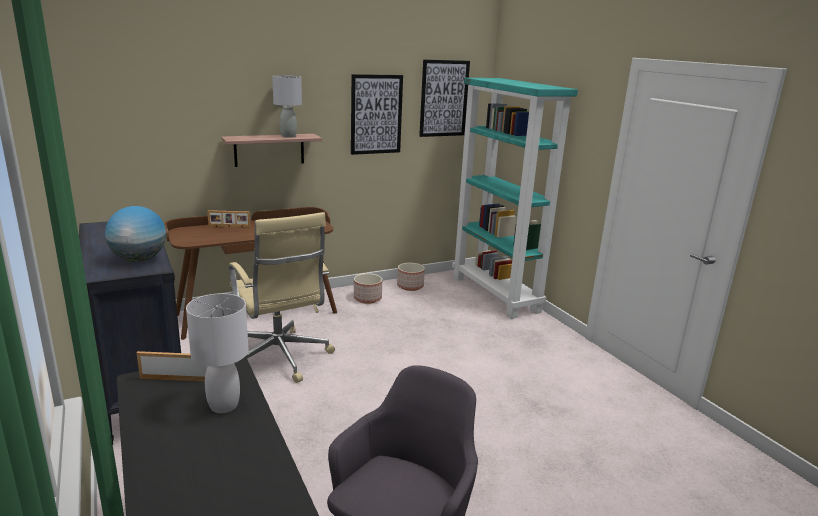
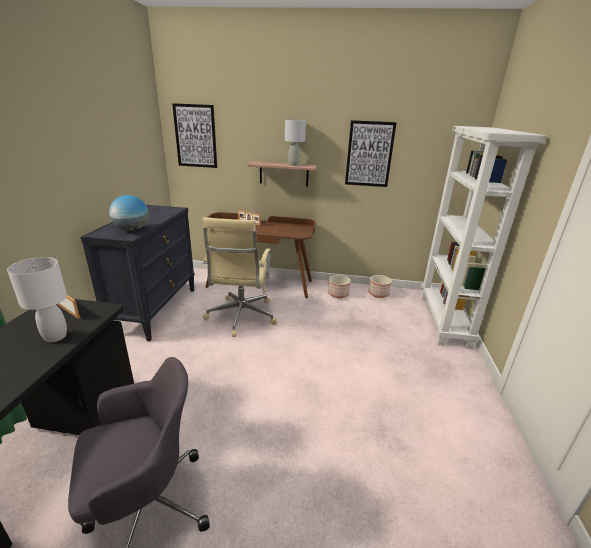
camera: 35 degrees right, 5 degrees up
(444, 98) = (435, 144): picture -> picture (195, 136)
(496, 294) = (444, 320): turquoise bookcase -> white bookcase

